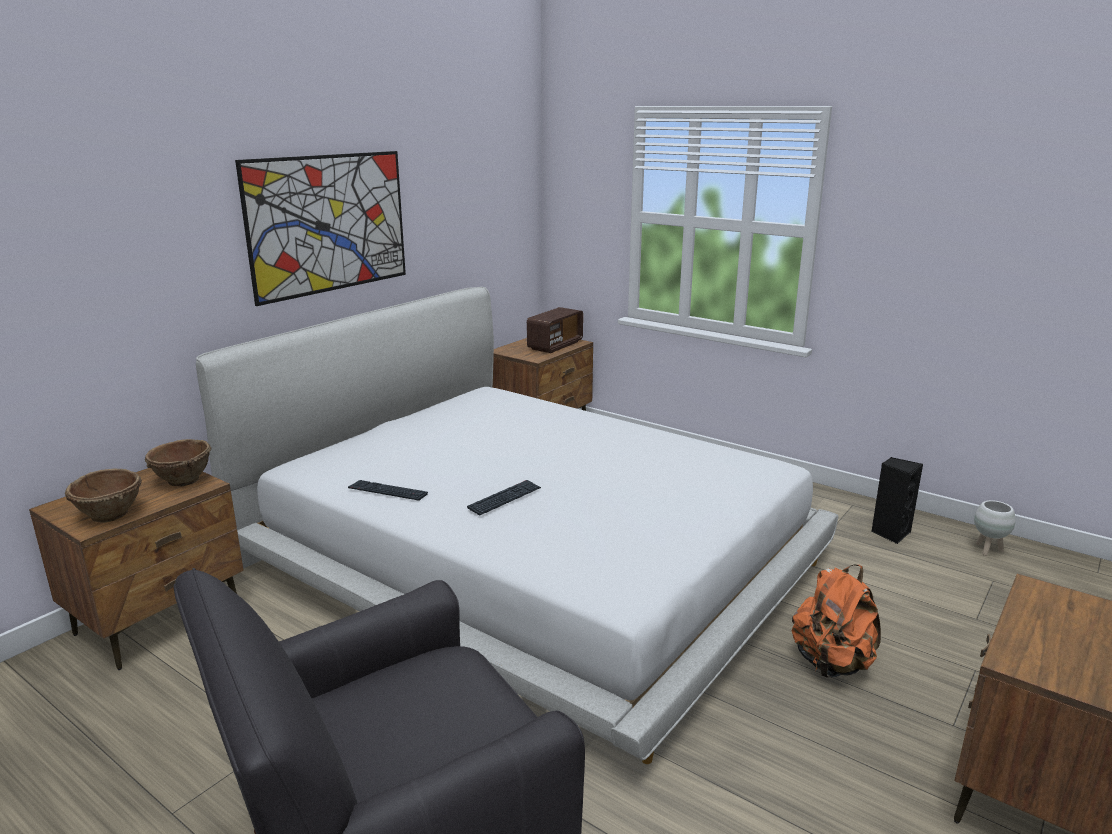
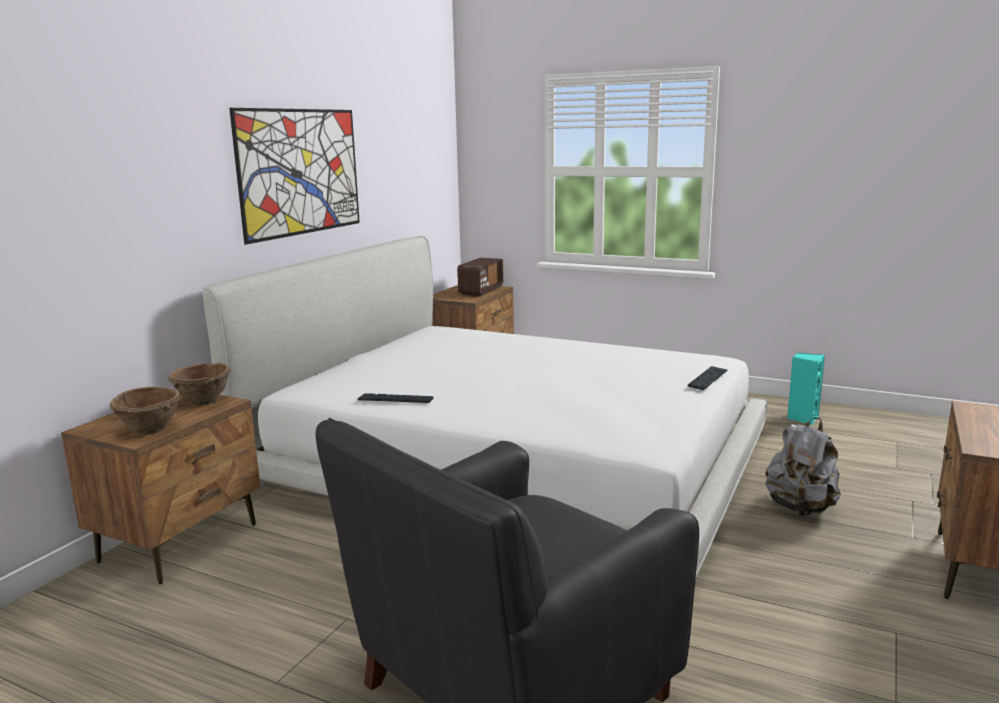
camera: 10 degrees left, 5 degrees down
(505, 498) = (506, 395): keyboard -> keyboard (708, 379)
(832, 663) = (800, 508): orange backpack -> grey backpack
(890, 533) = (802, 418): black speaker -> turquoise speaker
(988, 550) = (883, 422): white planter -> none

